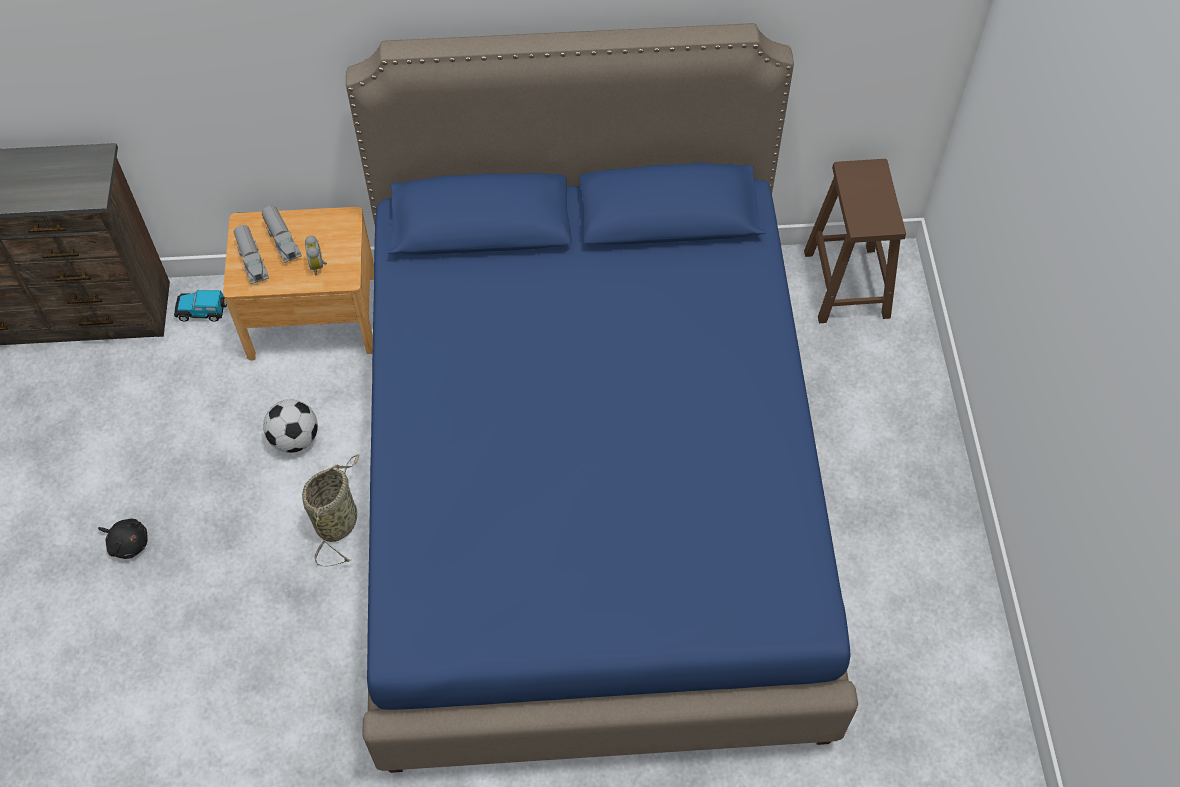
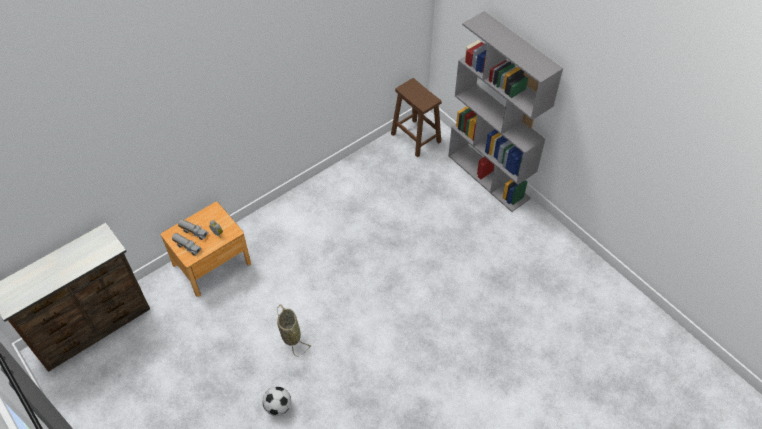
camera: 35 degrees left, 5 degrees down
(128, 543) = (206, 399): black plush toy -> none
(203, 311) = (160, 289): toy car -> none
(295, 439) = (245, 315): football -> football (278, 406)
(589, 487) = (380, 264): blue bed -> none
(931, 441) = (489, 177): none -> grey bookcase

